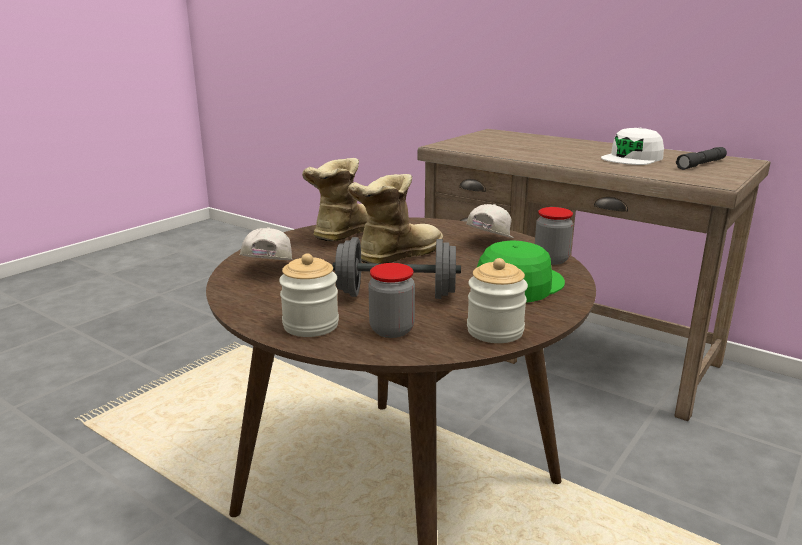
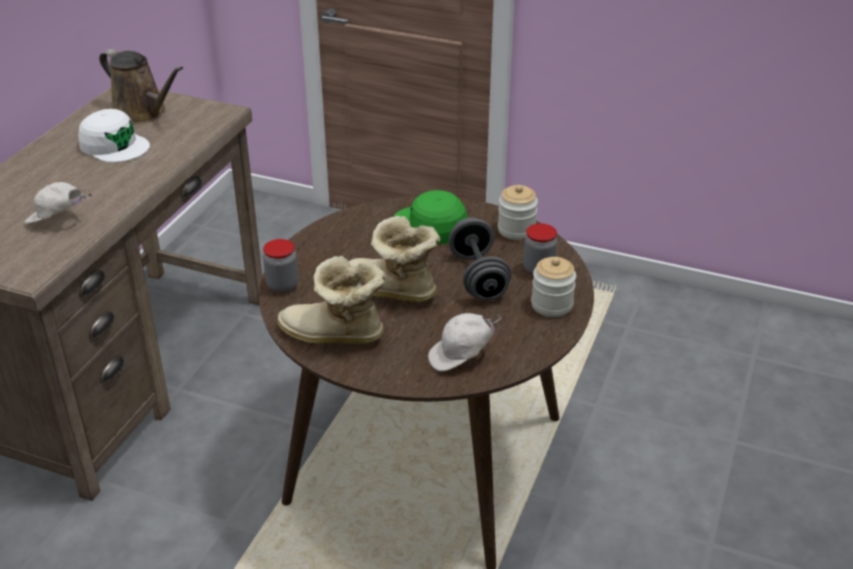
camera: 105 degrees left, 15 degrees up
(488, 244) = (337, 246): white cap -> white cap (58, 220)
(551, 260) = (369, 214): jar -> jar (282, 285)
(701, 164) = (142, 113): grey flashlight -> brown watering can

